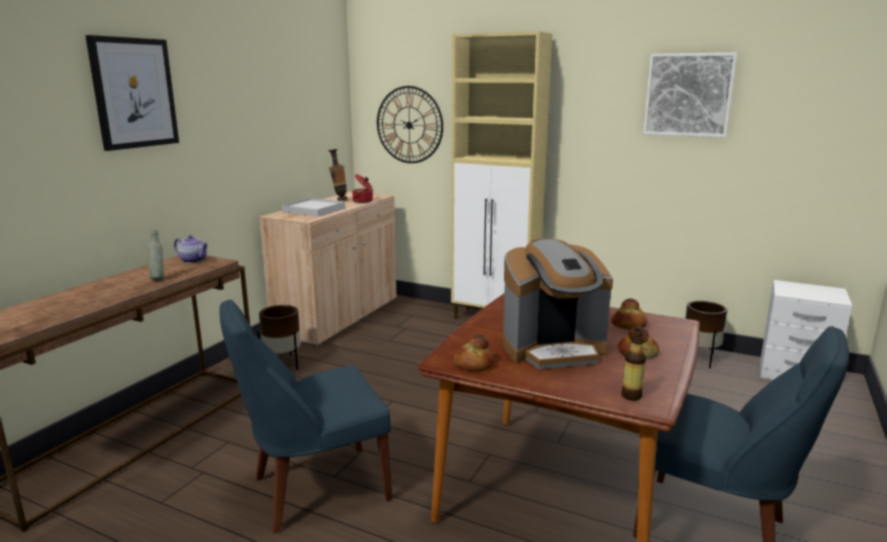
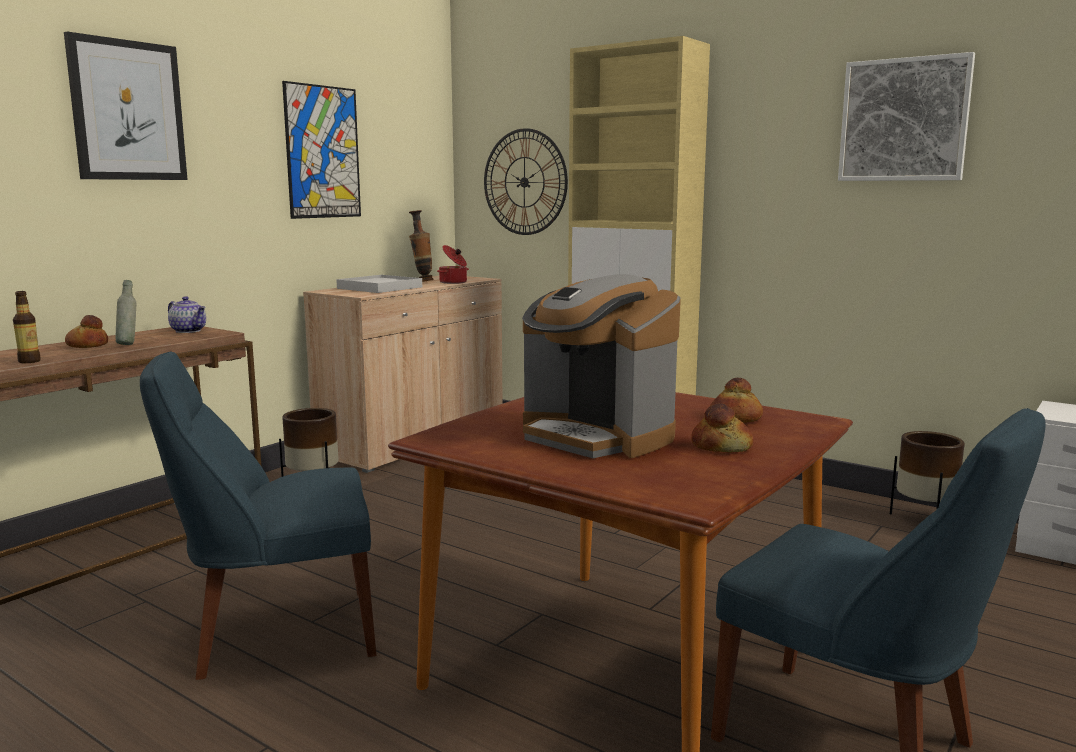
camera: 10 degrees right, 5 degrees down
(267, 110) = (323, 152): none -> picture
(473, 364) = (465, 445): bread -> bread (87, 345)
(553, 350) = (596, 437): coffee machine -> coffee machine turned 45 degrees clockwise
(631, 396) = (669, 489): bottle -> bottle (29, 361)

